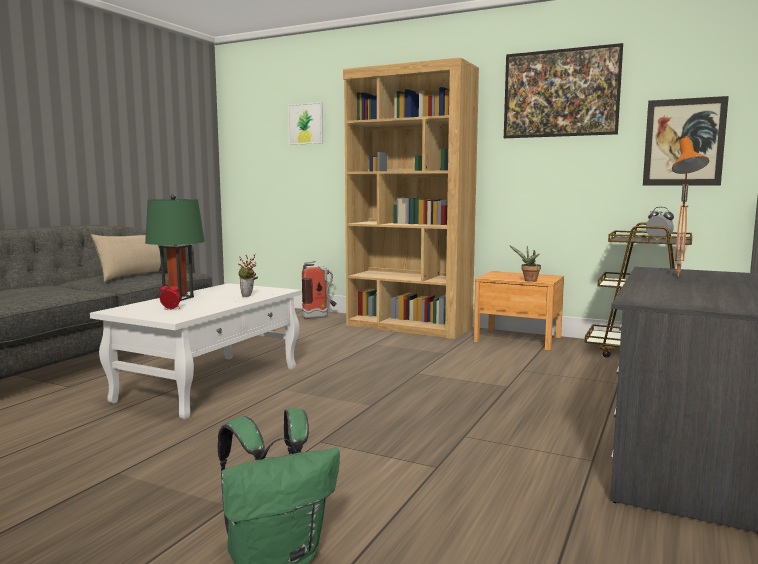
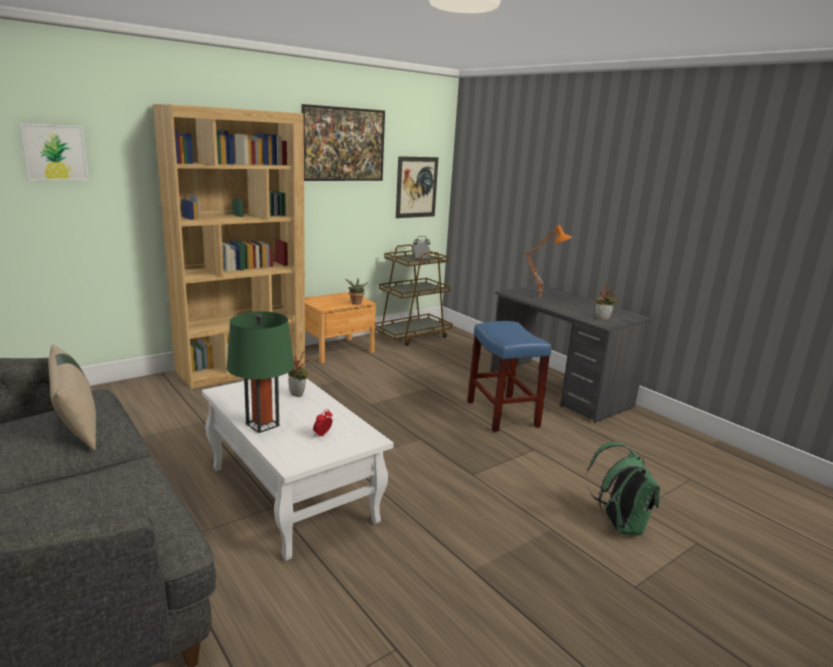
camera: 65 degrees left, 10 degrees up
(319, 317) = (132, 390): fire extinguisher -> none
(511, 432) = (501, 414): none -> blue stool
(674, 299) = (603, 318): none -> potted plant

